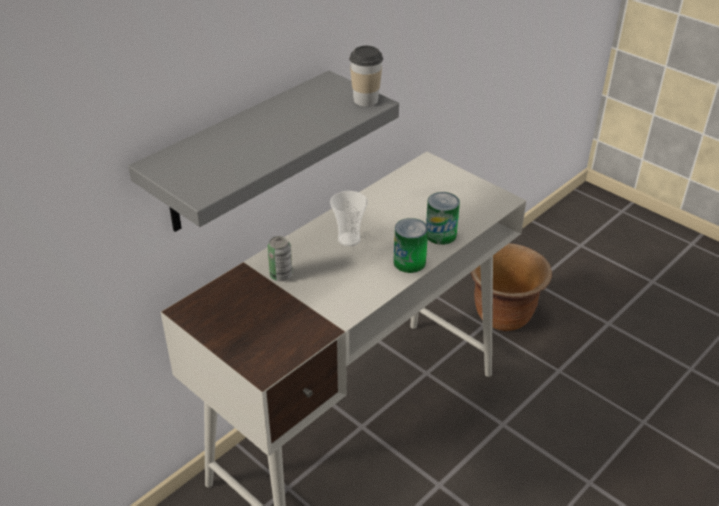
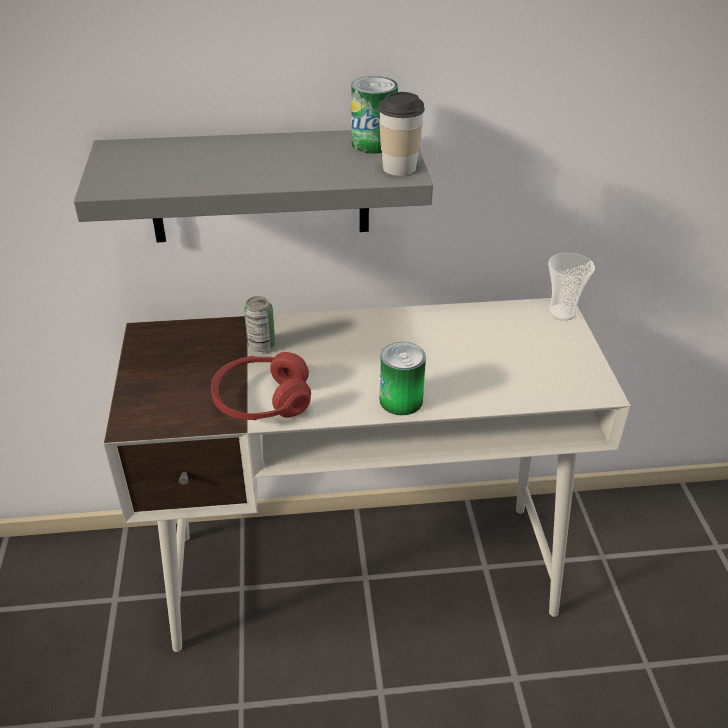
camera: 40 degrees right, 0 degrees up
(329, 308) = (262, 401): none -> red headphones
(349, 239) = (369, 345): cup -> cup (562, 313)
(440, 234) = (473, 390): can -> can (373, 143)
(503, 317) = (636, 561): brown planter -> none

